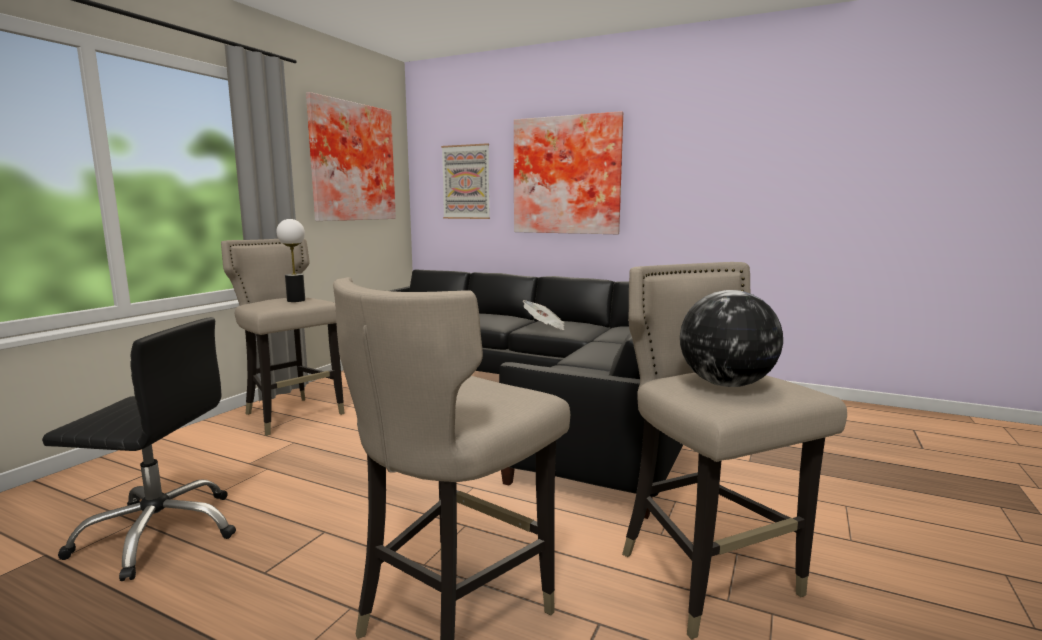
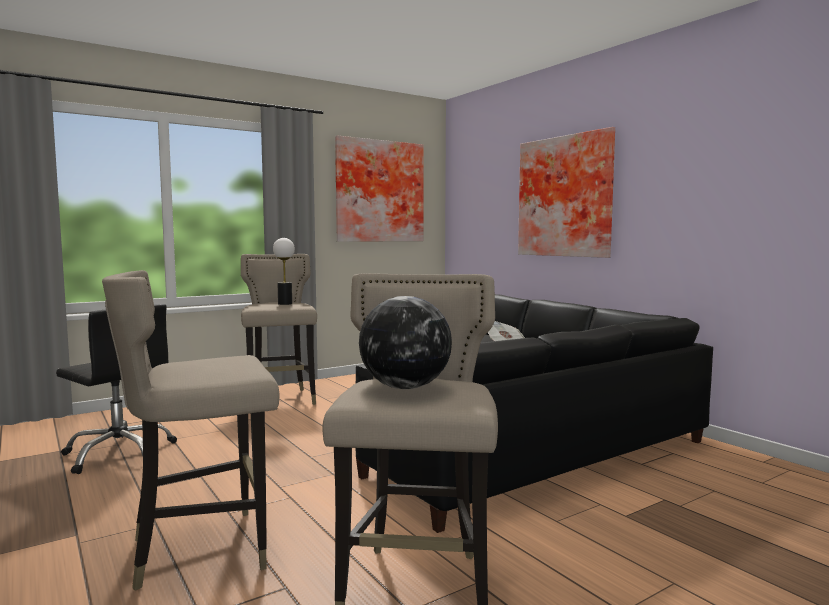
camera: 30 degrees right, 5 degrees down
(466, 182) = (485, 206): picture -> none

